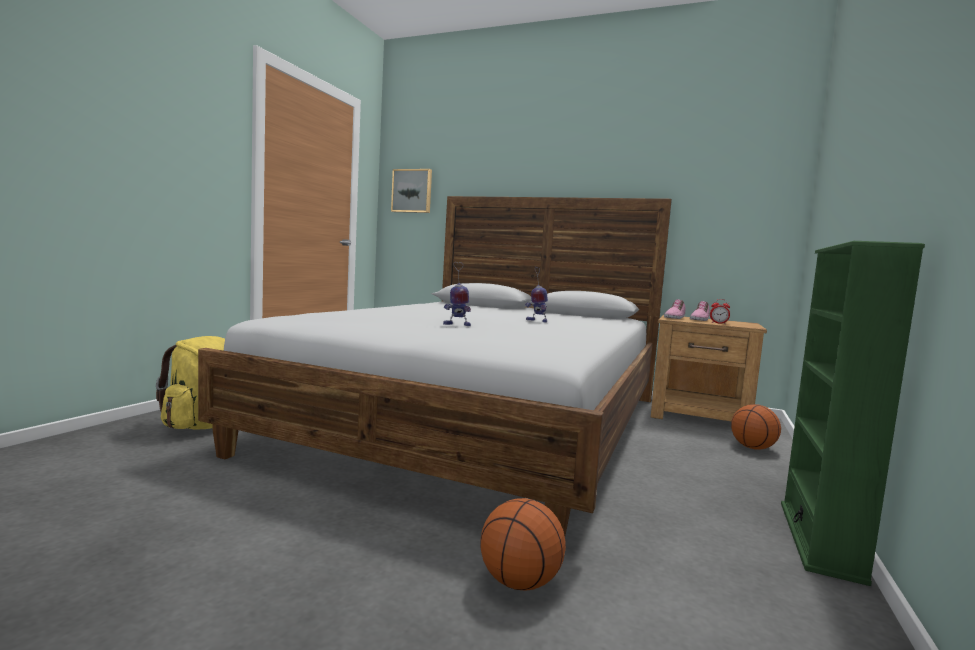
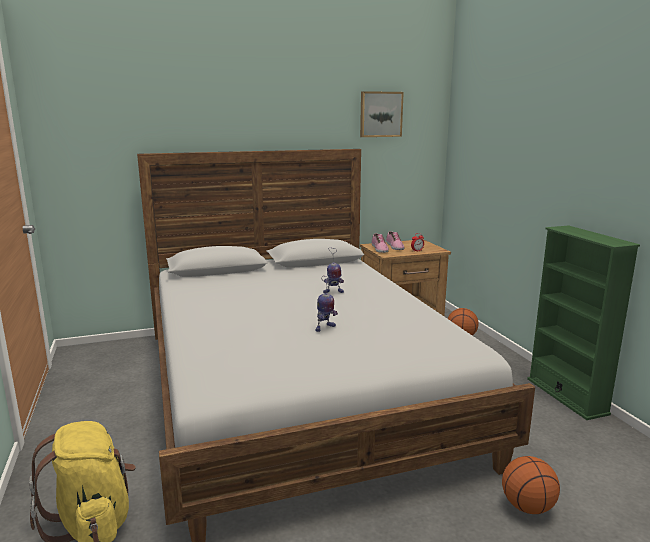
camera: 40 degrees left, 10 degrees up
(412, 191) = (80, 147): picture -> picture (380, 114)

